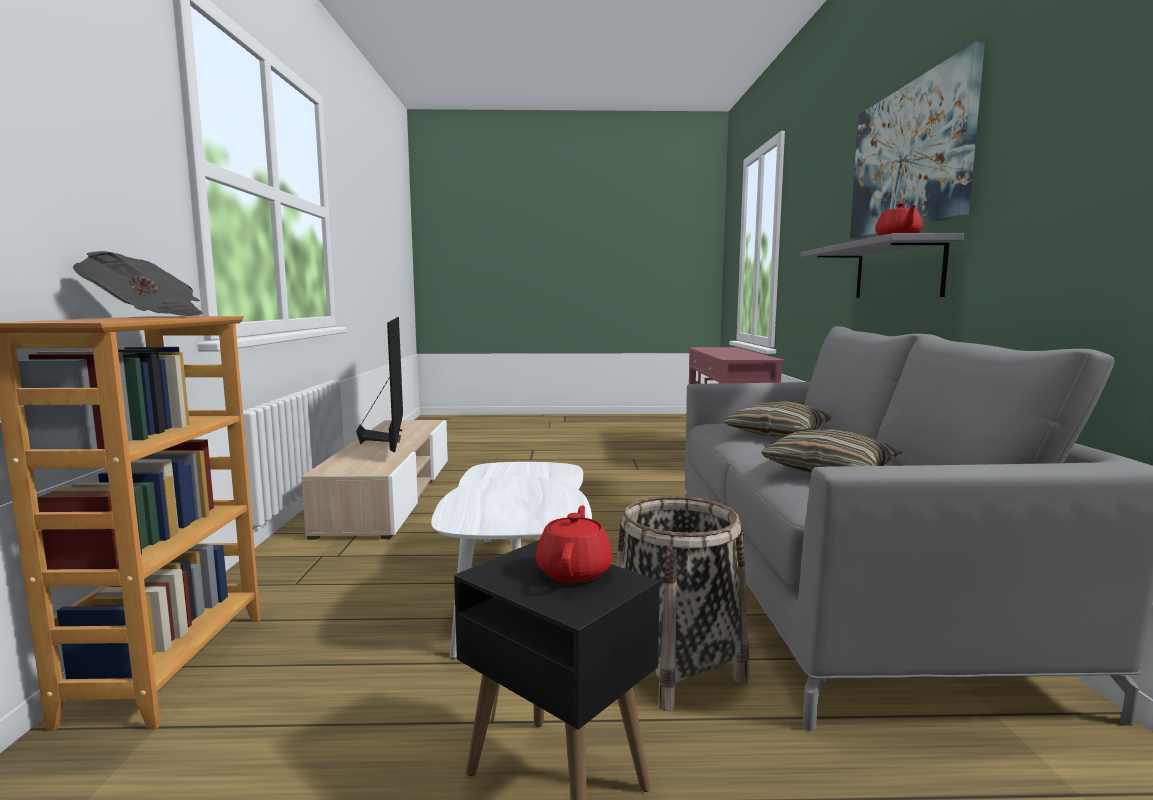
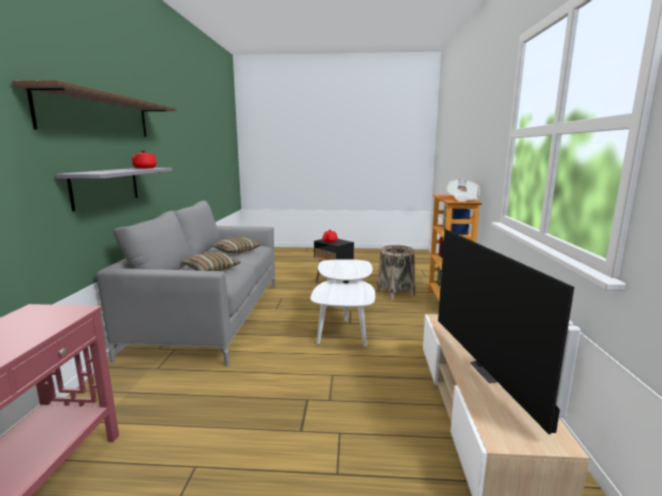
camera: 175 degrees left, 5 degrees up
(675, 668) = (297, 297): basket -> basket (395, 293)
(909, 157) = (98, 116): picture -> shelf

